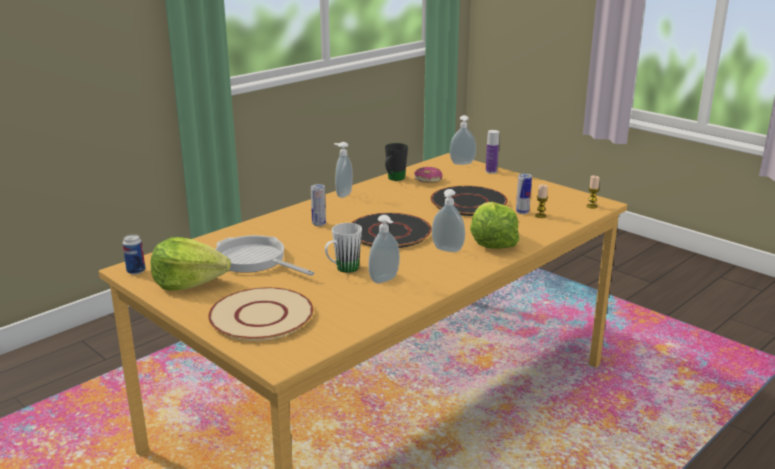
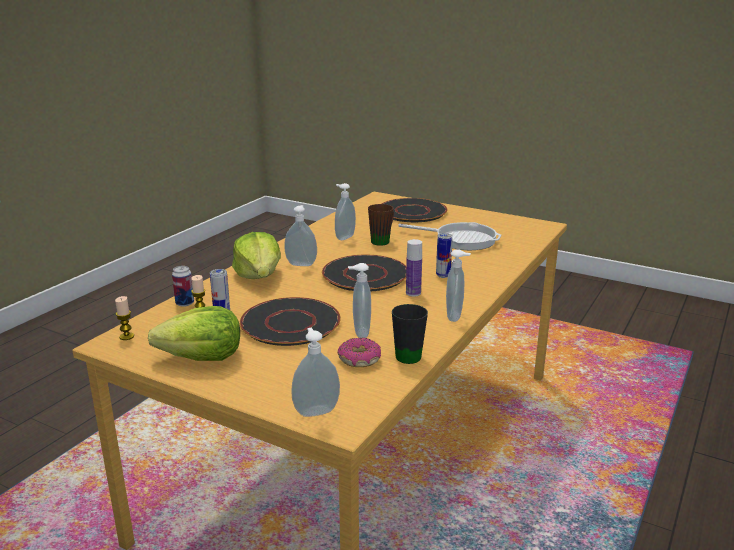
camera: 165 degrees right, 0 degrees up
(136, 271) = (537, 224): can -> can (185, 303)
(189, 283) = (486, 222): lettuce -> lettuce (202, 357)
(261, 315) = (412, 212): beige plate -> black plate
(342, 269) = (383, 240): white mug -> brown mug
(420, 192) = (360, 332): none -> soap dispenser
(491, 171) = (262, 395): bottle -> bottle (413, 293)

